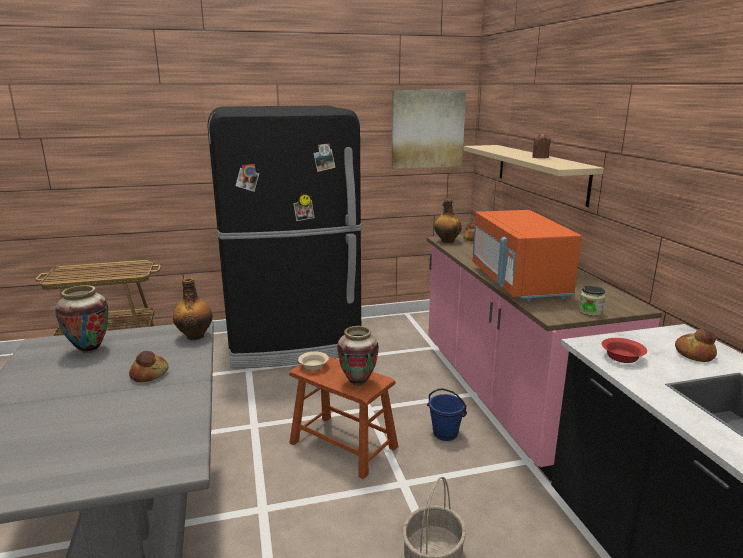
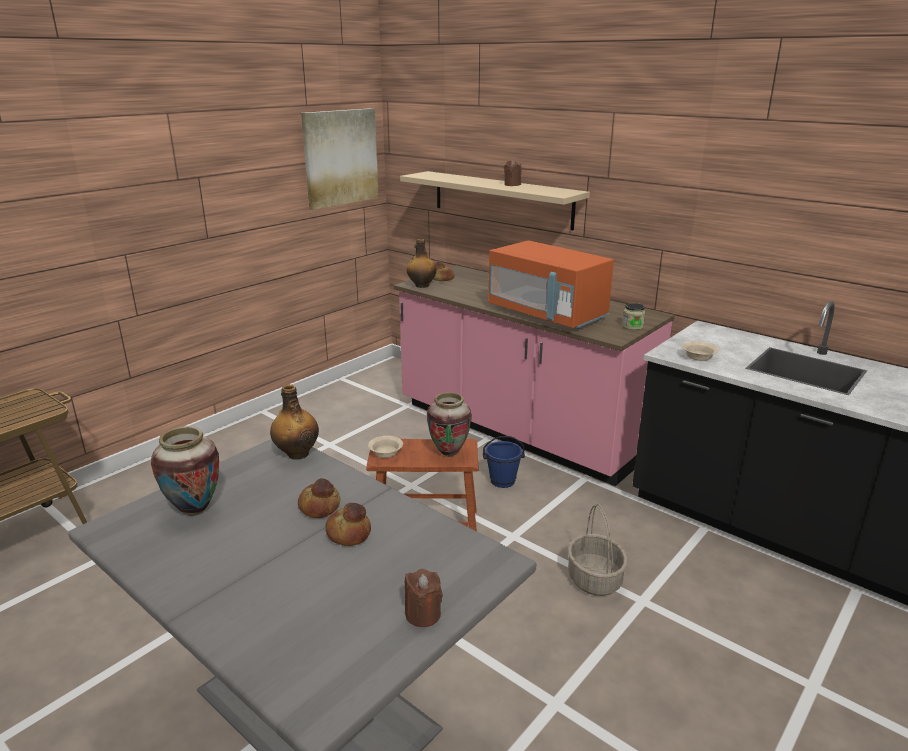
camera: 35 degrees left, 5 degrees up
(76, 476) = (423, 614): none -> brown candle
(294, 343) = (251, 447): black fridge -> none
(622, 358) = (699, 357): red bowl -> beige bowl
(694, 354) = (732, 341): bread -> bread (349, 533)

